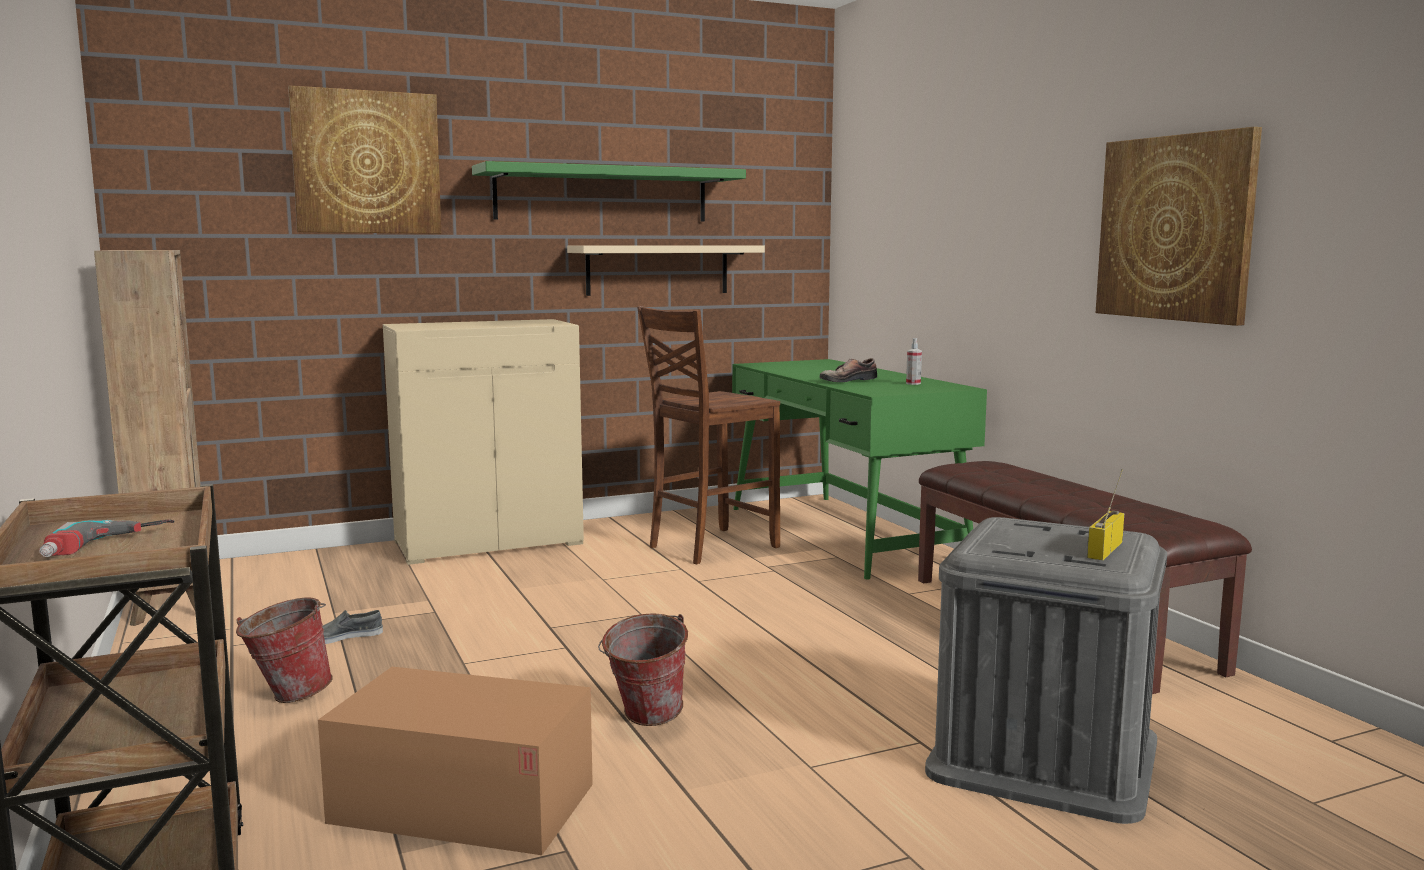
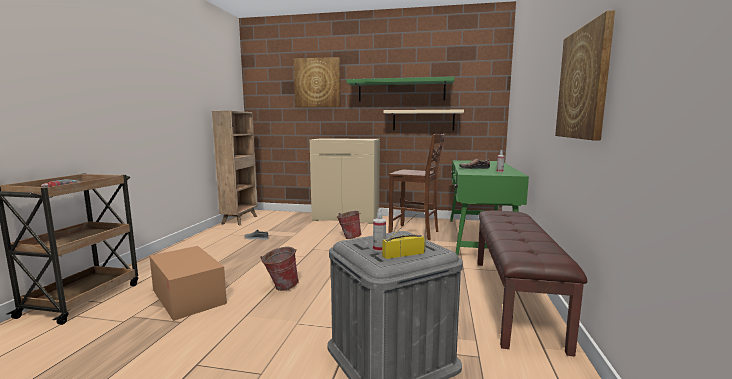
camera: 35 degrees right, 0 degrees up
(287, 695) = (214, 251): bucket -> bucket (349, 237)
(709, 547) = (415, 233): brown chair -> brown chair turned 150 degrees counterclockwise
(1055, 550) = (379, 249): none -> spray bottle

